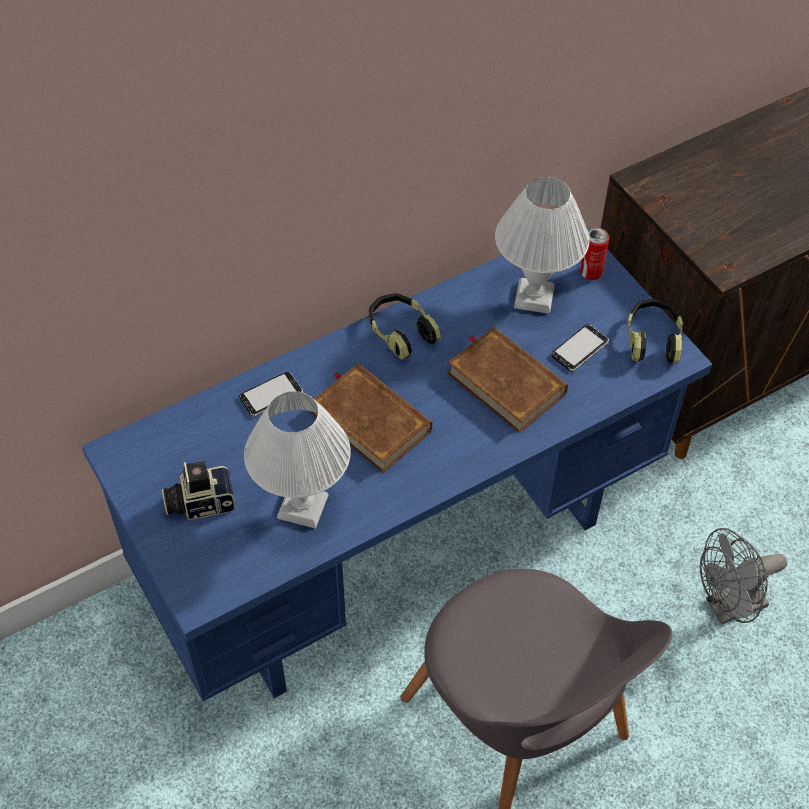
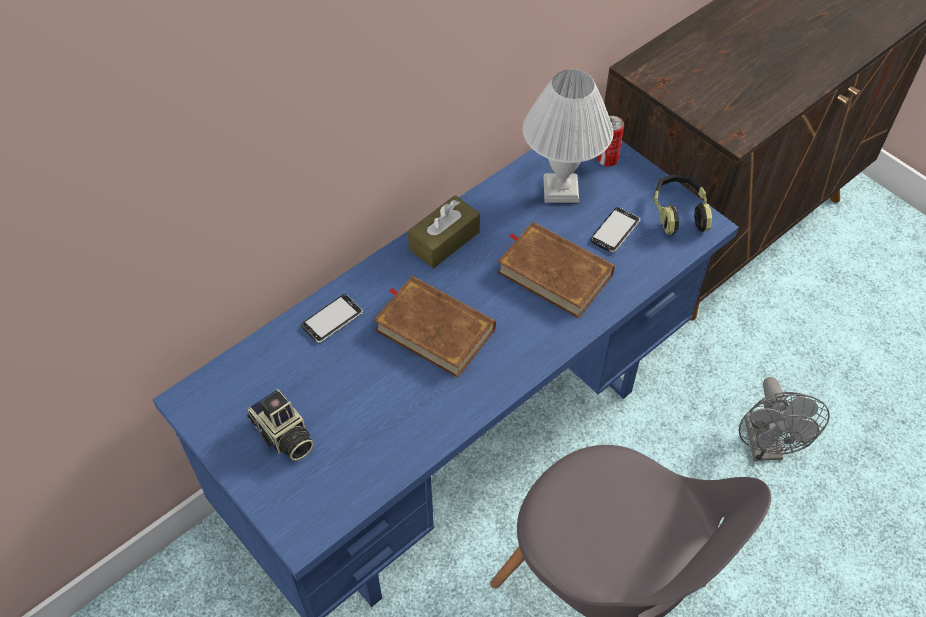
camera: 10 degrees left, 0 degrees up
(200, 502) = (283, 436): camera -> camera turned 105 degrees counterclockwise
(304, 506) = (388, 423): white table lamp -> none
(401, 332) = (444, 240): headphones -> brown tissue box
(728, 607) = (765, 447): grey fan -> grey fan turned 60 degrees counterclockwise

